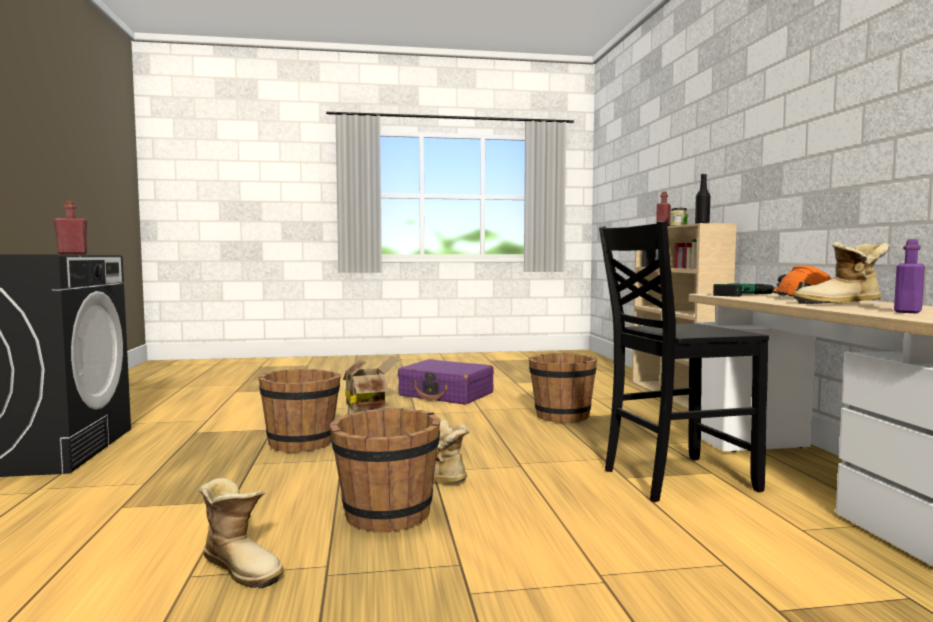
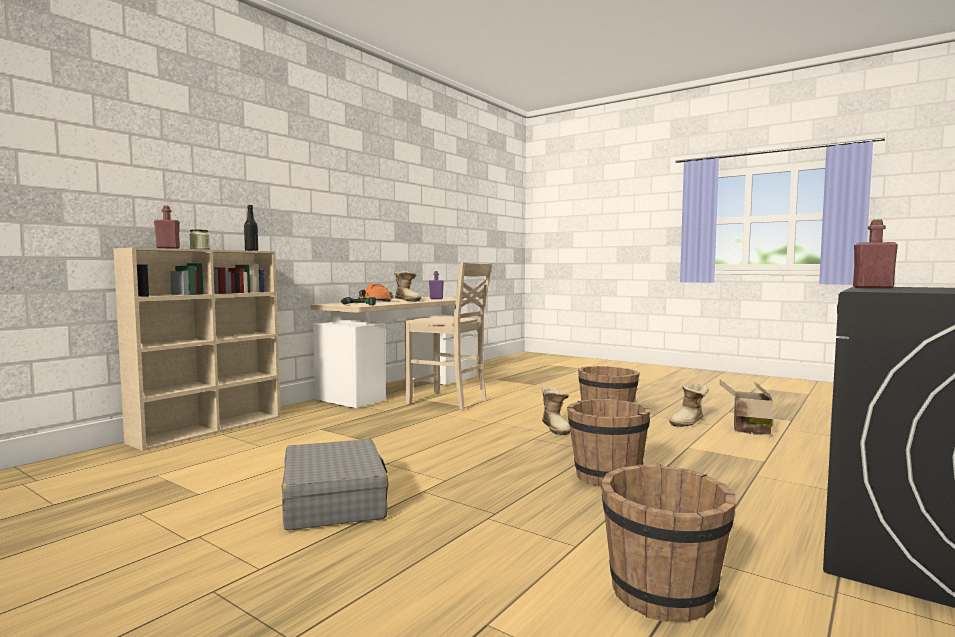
camera: 135 degrees left, 0 degrees up
(243, 567) = (689, 422): boot -> boot turned 120 degrees counterclockwise
(368, 406) = (462, 511): cardboard box -> cardboard box (747, 430)
(446, 394) = (334, 500): purple suitcase -> grey suitcase
(561, 416) = (358, 439): brown bucket -> brown bucket (663, 594)
(674, 479) = (448, 402): black chair -> beige chair

